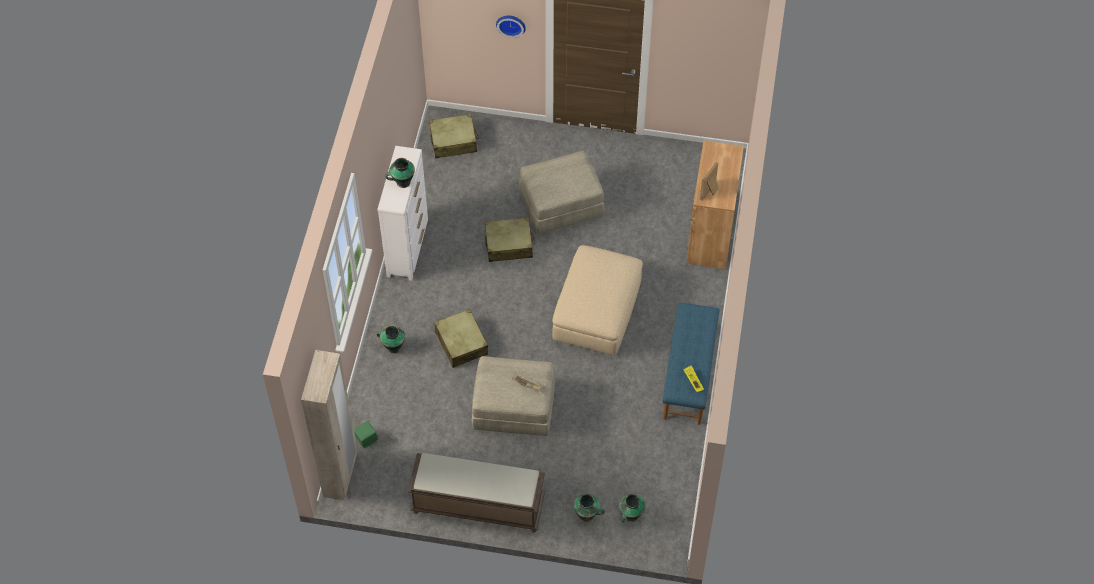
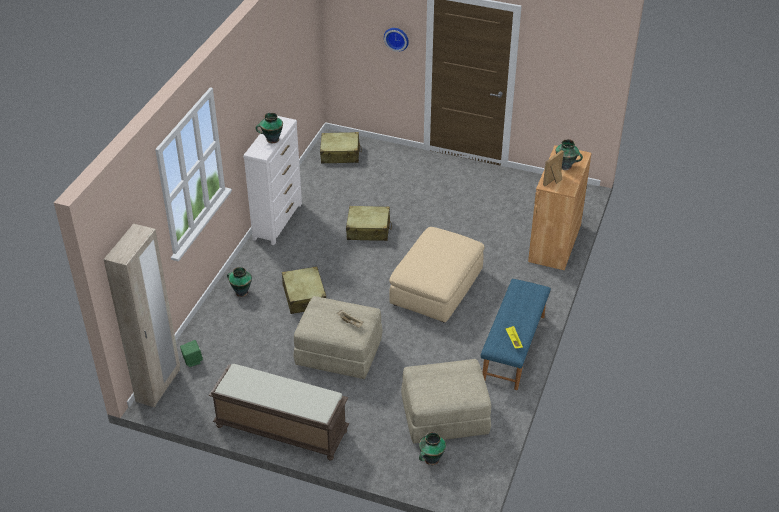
camera: 10 degrees right, 15 degrees down
(561, 205) = (422, 207): beige ottoman -> beige ottoman (444, 417)
(587, 516) = (387, 453): vase -> vase (566, 166)

